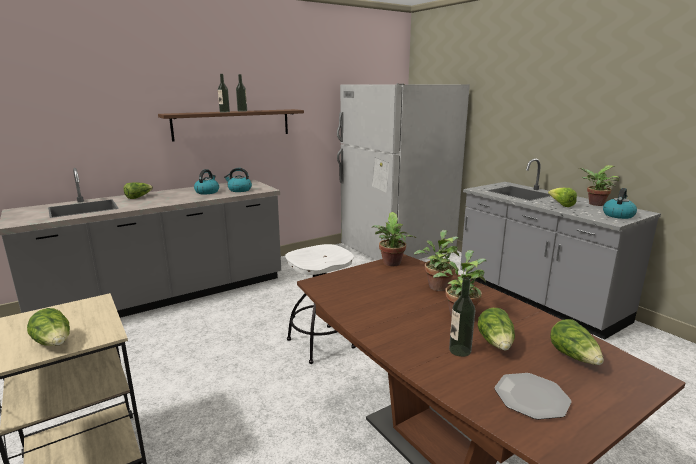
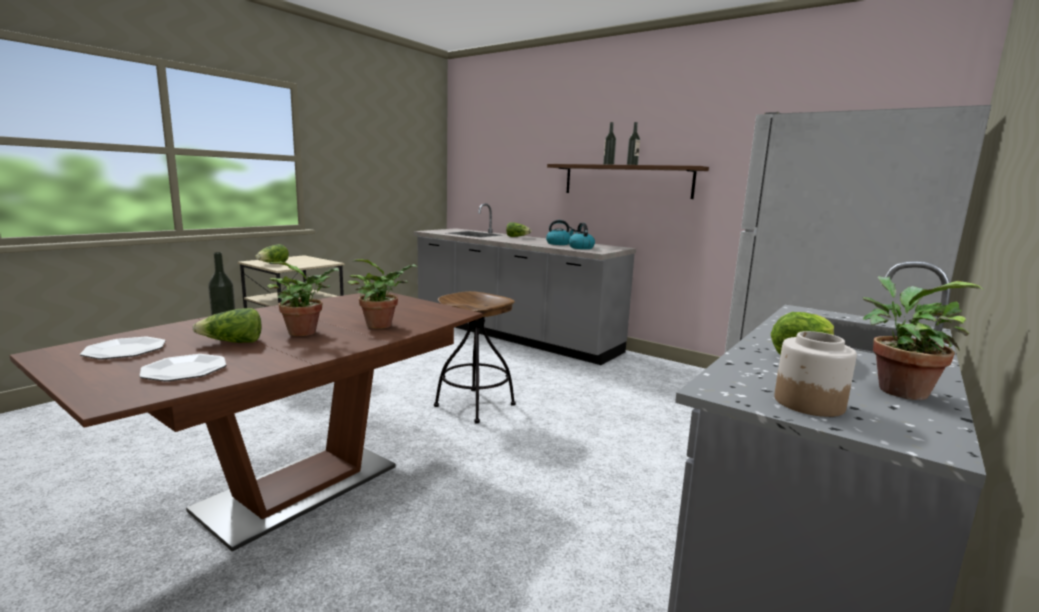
camera: 70 degrees right, 5 degrees down
(321, 343) = (475, 405): white stool -> brown stool
(391, 264) = (441, 310): potted plant -> none
(574, 357) = (184, 370): lettuce -> plate
(618, 215) = (808, 403): kettle -> jar

